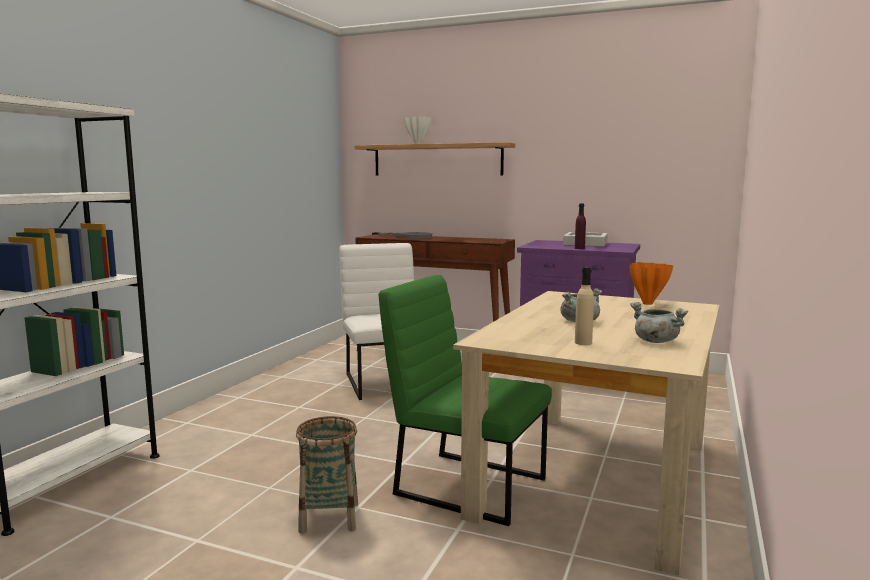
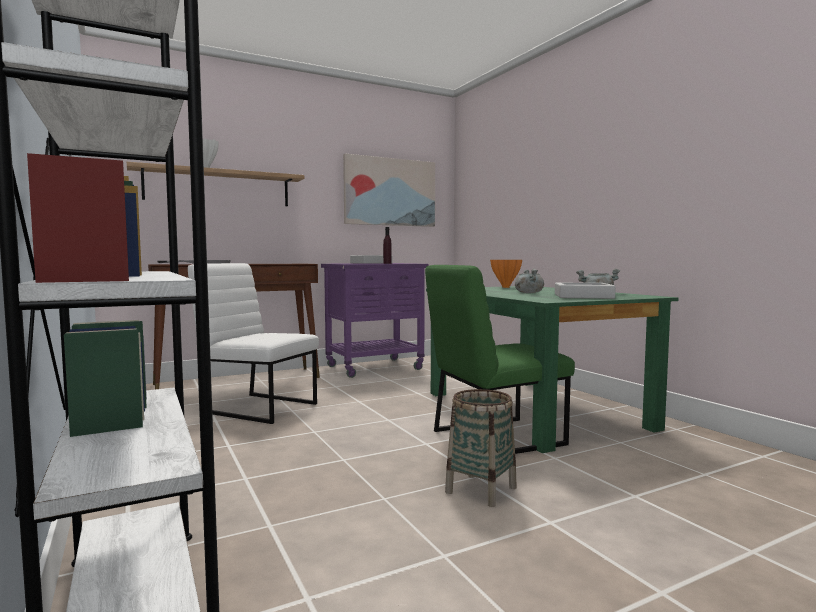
camera: 50 degrees left, 5 degrees down
(583, 343) = (583, 296): beige bottle -> grey tray
(595, 476) = (531, 409): beige dining table -> green dining table
(634, 150) = (390, 192): none -> picture

